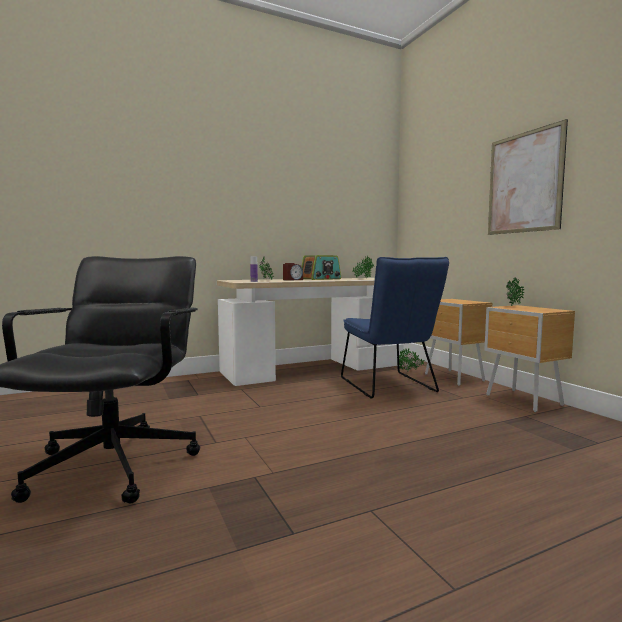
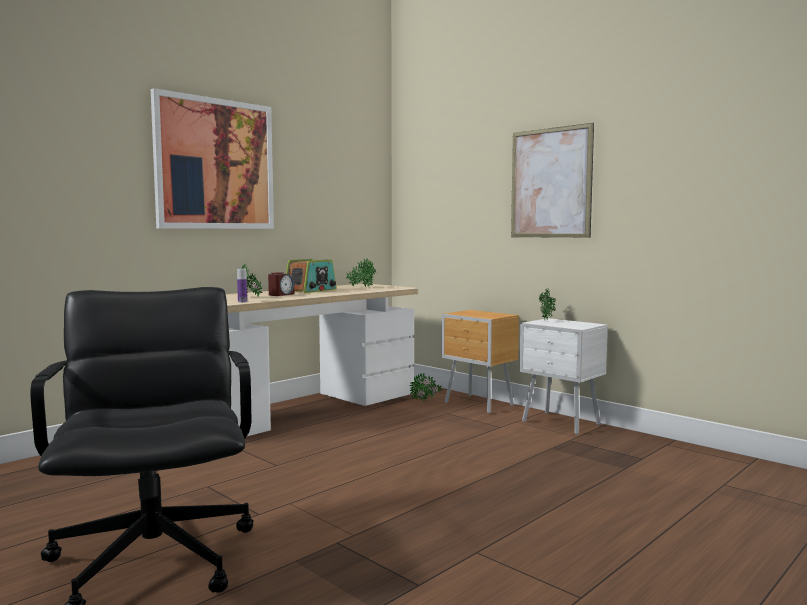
camera: 20 degrees left, 0 degrees up
(251, 184) = (215, 164): none -> picture
(390, 387) = (415, 423): blue chair -> none
(524, 401) = (561, 424): brown nightstand -> white nightstand

